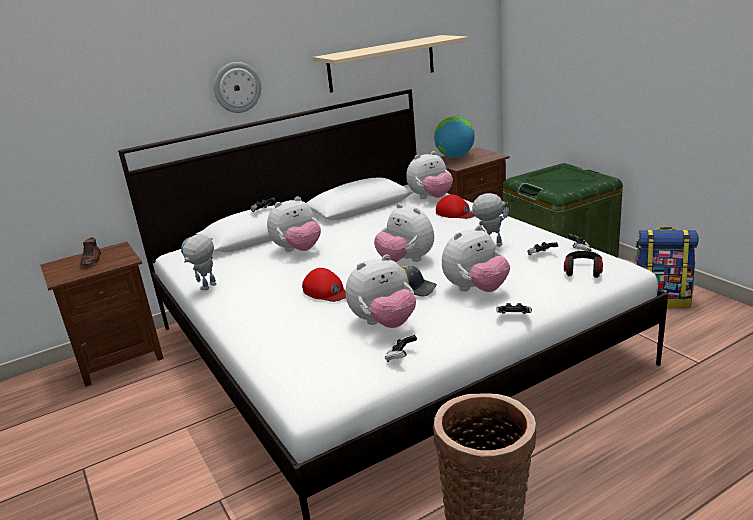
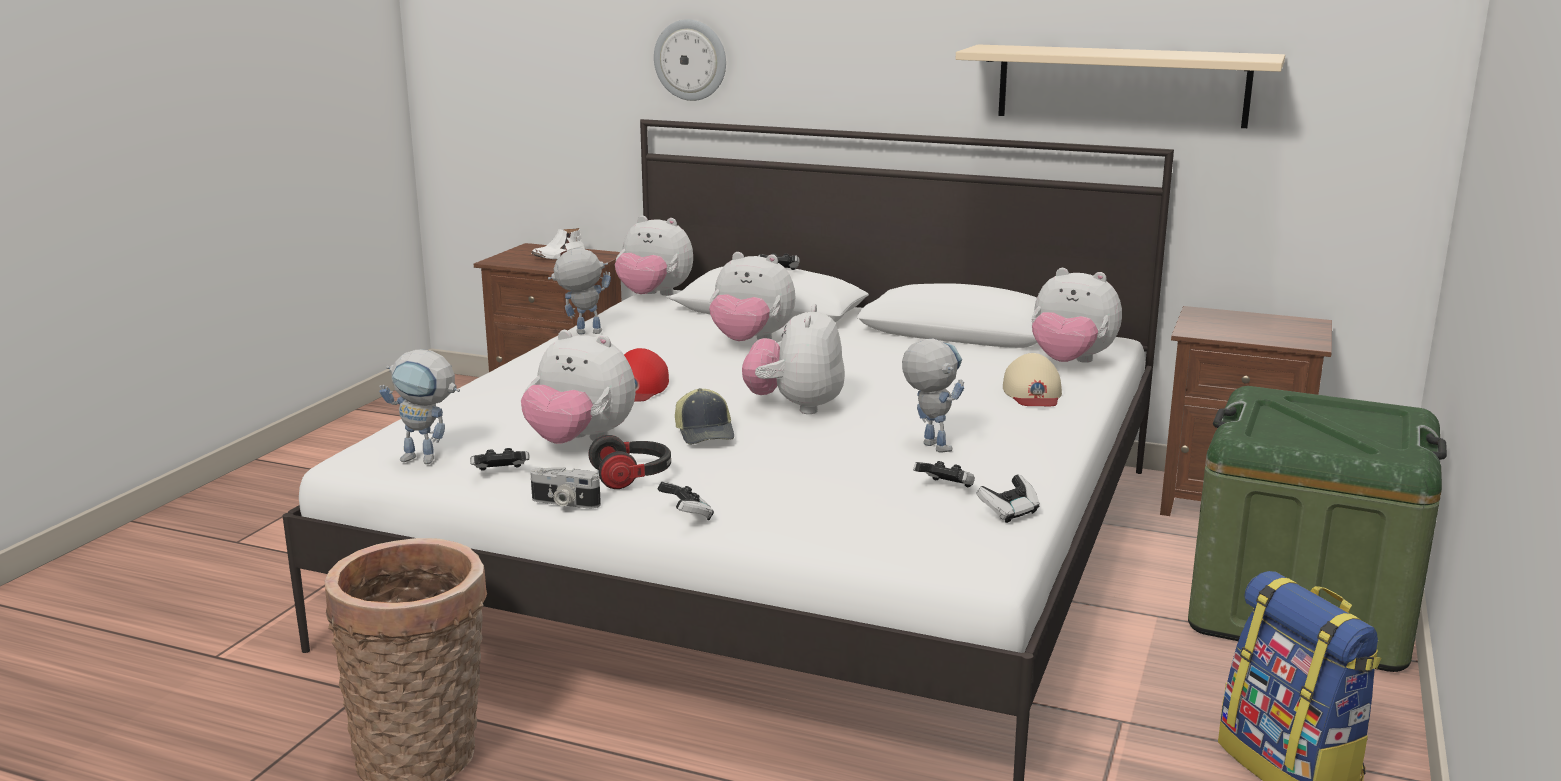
camera: 50 degrees right, 5 degrees down
(92, 260) = (559, 256): brown shoe -> white shoe
(237, 87) = (833, 68): wall clock -> wall clock (690, 60)
(348, 376) = (429, 459): none -> toy robot
(455, 156) = (1242, 318): globe -> none
(456, 213) = (1032, 393): red cap -> beige cap
(462, 346) = (564, 503): none -> camera
(476, 290) = (753, 471): plush toy -> plush toy (654, 296)
(583, 271) = (921, 531): headphones -> headphones (632, 477)

